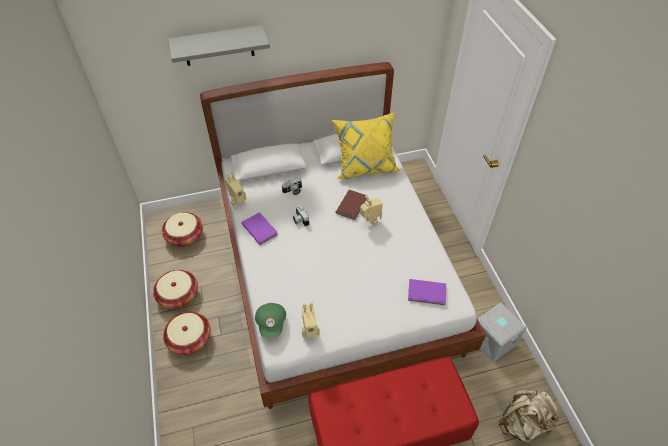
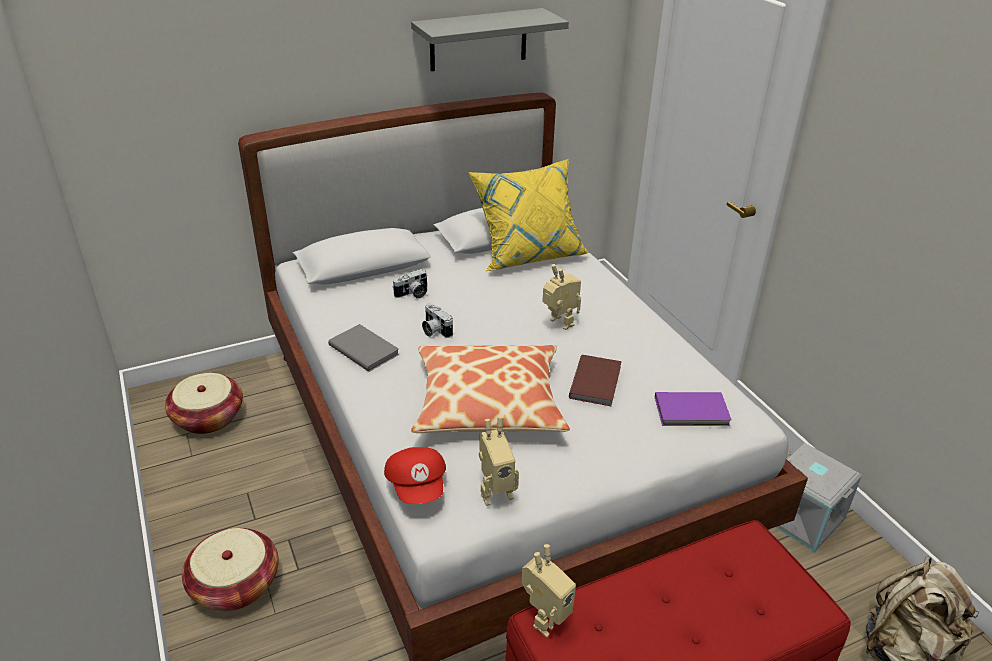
camera: 10 degrees left, 15 degrees down
(178, 296) = (205, 513): basket -> none
(218, 46) = (272, 50): grey shelf -> grey shelf (478, 40)
(237, 202) = (315, 317): toy robot -> toy robot (544, 619)
(260, 229) = (364, 349): purple book -> grey book
(272, 323) = (418, 486): green cap -> red cap
(318, 274) = (488, 403): none -> pillow
(352, 205) = (522, 304): brown book -> brown book (597, 382)

